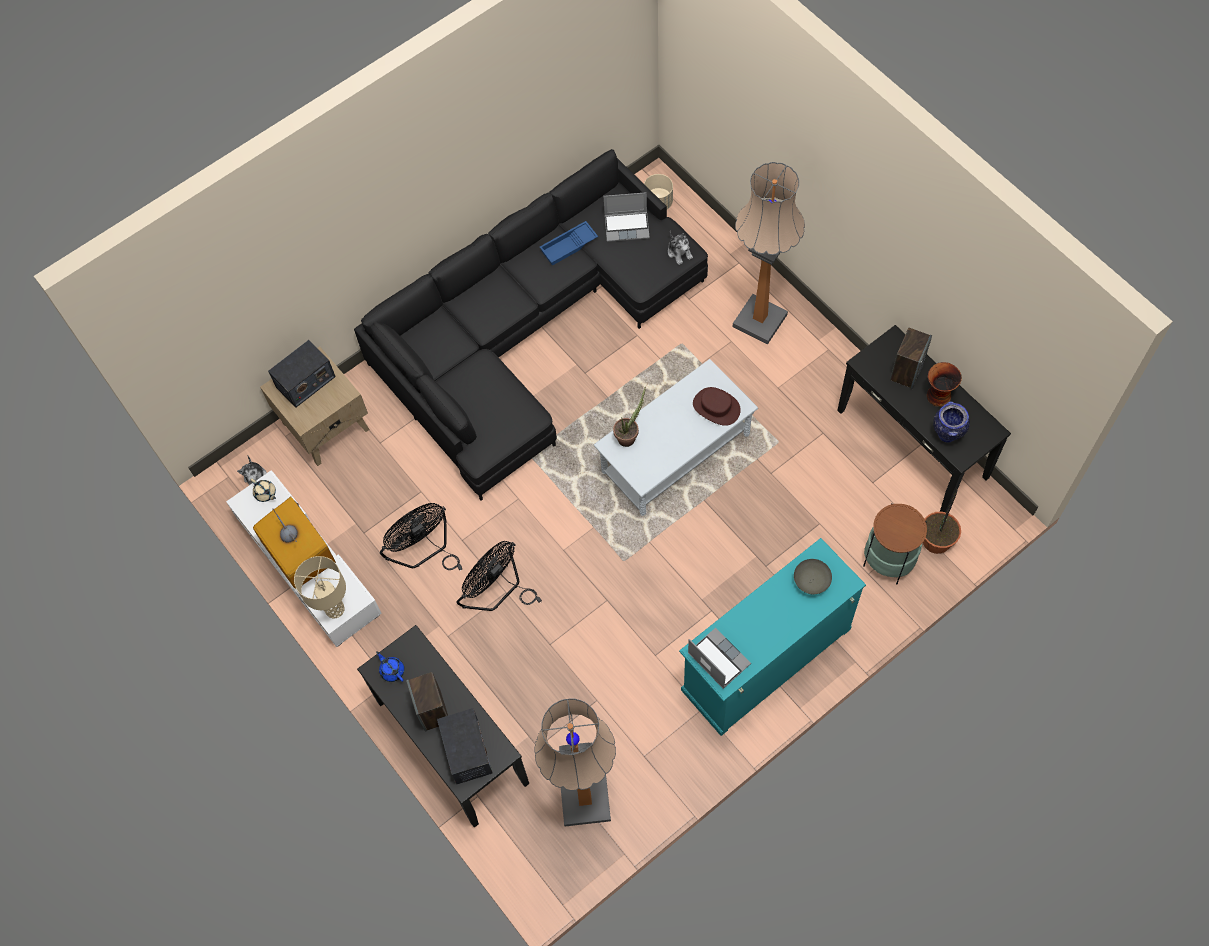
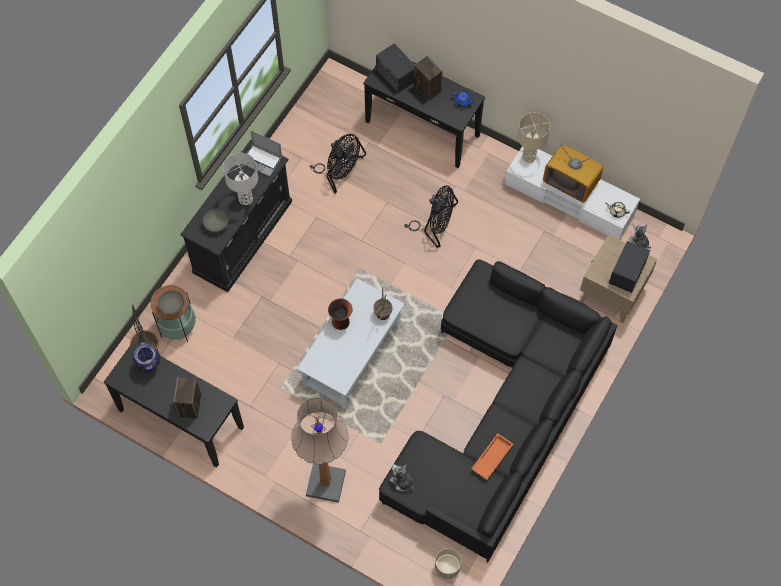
camera: 155 degrees right, 0 degrees up
(426, 549) = (496, 234): black fan -> black fan (339, 171)
(569, 246) = (491, 457): blue tray -> orange tray
(585, 800) = (328, 123): floor lamp -> none
(627, 226) = (452, 491): laptop -> none
(716, 407) = (327, 358): brown hat -> none
(760, 606) = (245, 199): none -> white table lamp
(766, 660) = (243, 236): turquoise cabinet -> black cabinet
(897, 520) = (172, 306): none -> grey bowl
(937, 396) = (162, 393): vase -> vase (341, 321)

